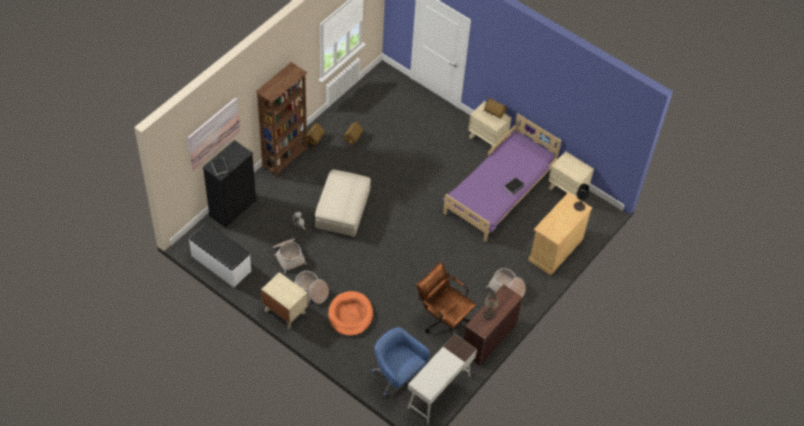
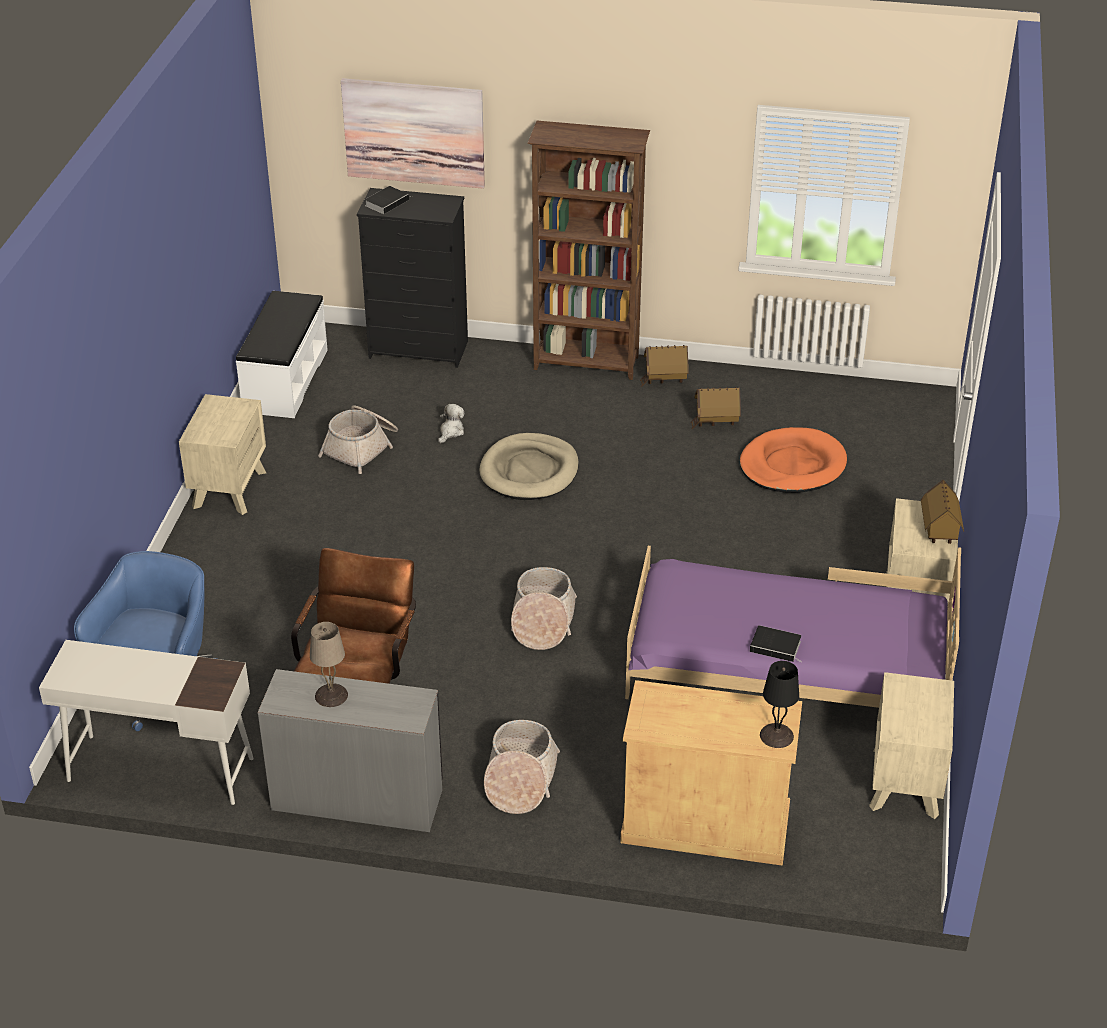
camera: 65 degrees right, 15 degrees down
(310, 291) = (299, 502): basket -> basket (542, 621)
(342, 210) = (529, 471): beige ottoman -> beige dog bed
(350, 315) = (278, 572): orange dog bed -> orange dog bed (792, 465)
(488, 338) = (357, 798): brown desk -> grey desk

